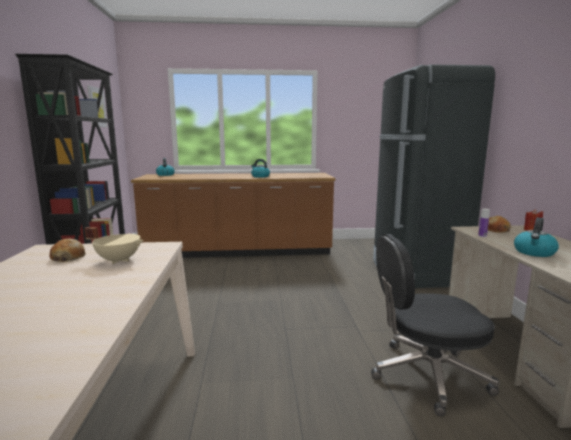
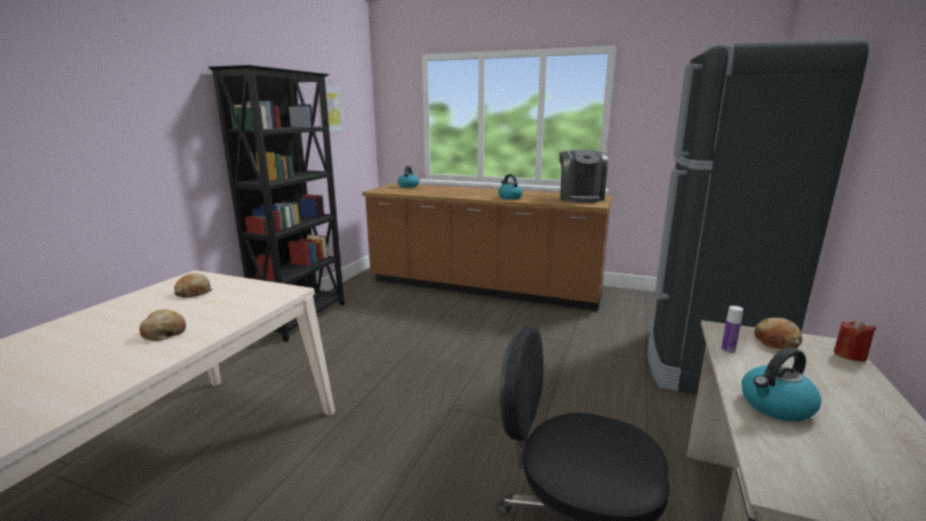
camera: 25 degrees right, 5 degrees up
(92, 284) = (164, 333): none -> bread
(119, 260) = (225, 305): beige cooking pot -> none
(308, 174) = (580, 198): none -> coffee machine

